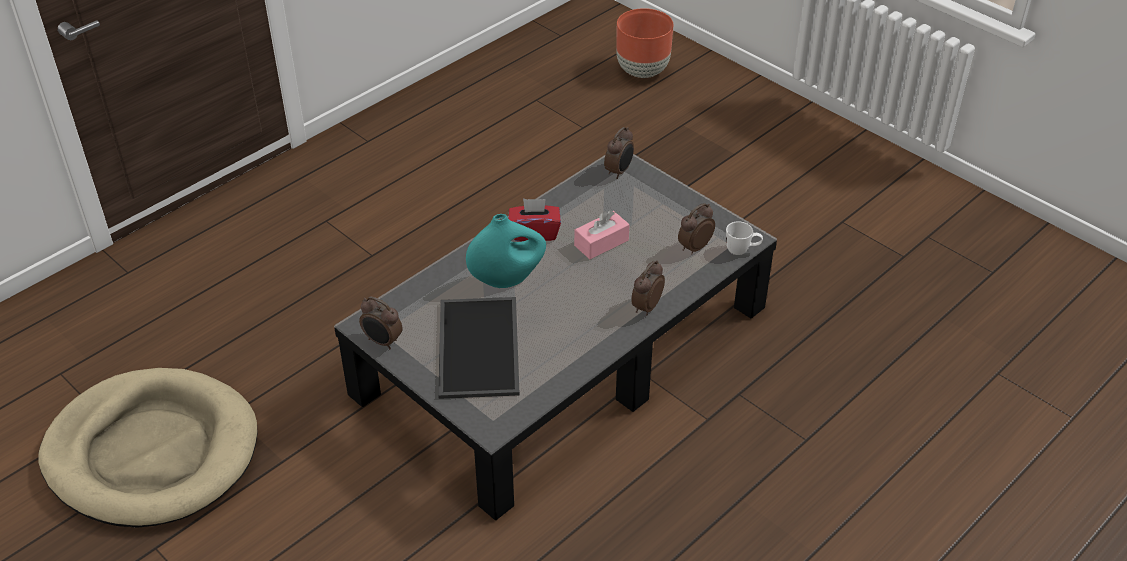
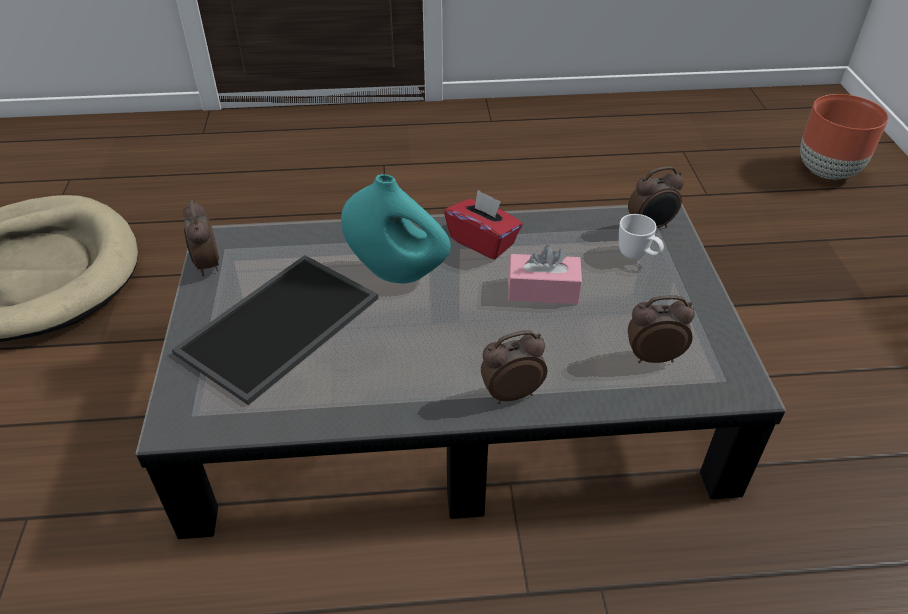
camera: 40 degrees right, 0 degrees up
(742, 251) = (716, 397): white mug -> white mug (637, 256)

